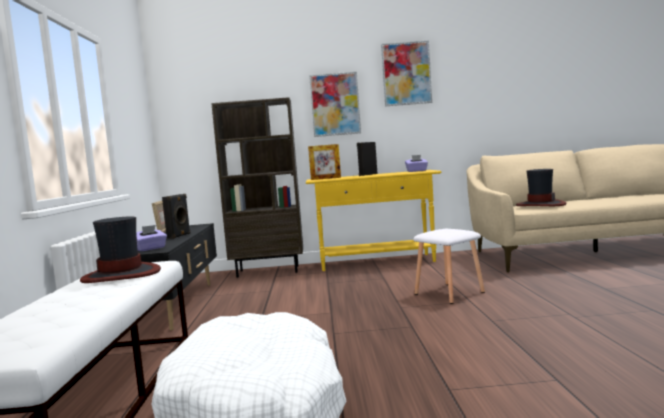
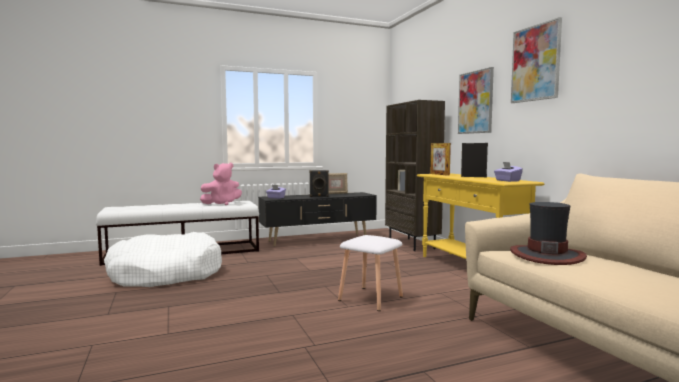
camera: 70 degrees right, 0 degrees up
(122, 275) = (222, 204): hat -> pink plush toy

